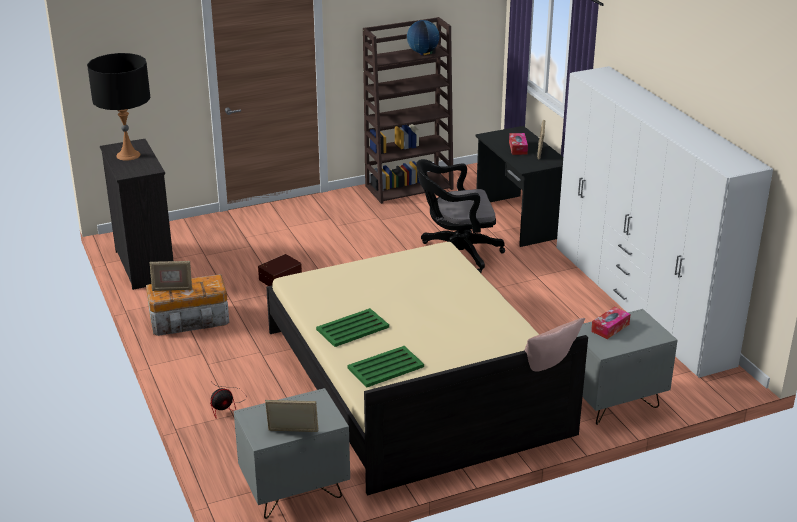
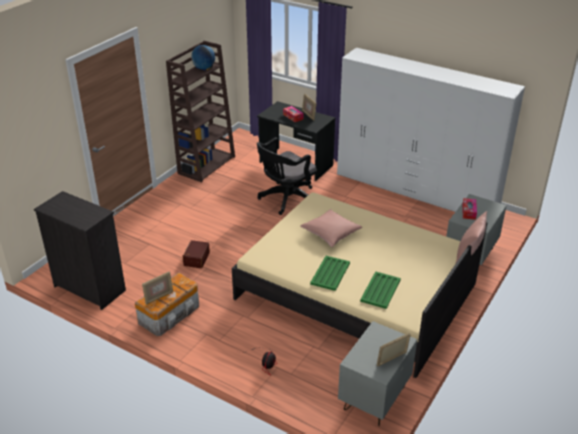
camera: 35 degrees left, 5 degrees up
(128, 155) = (67, 208): black table lamp -> none
(409, 290) = (330, 233): none -> pink pillow

